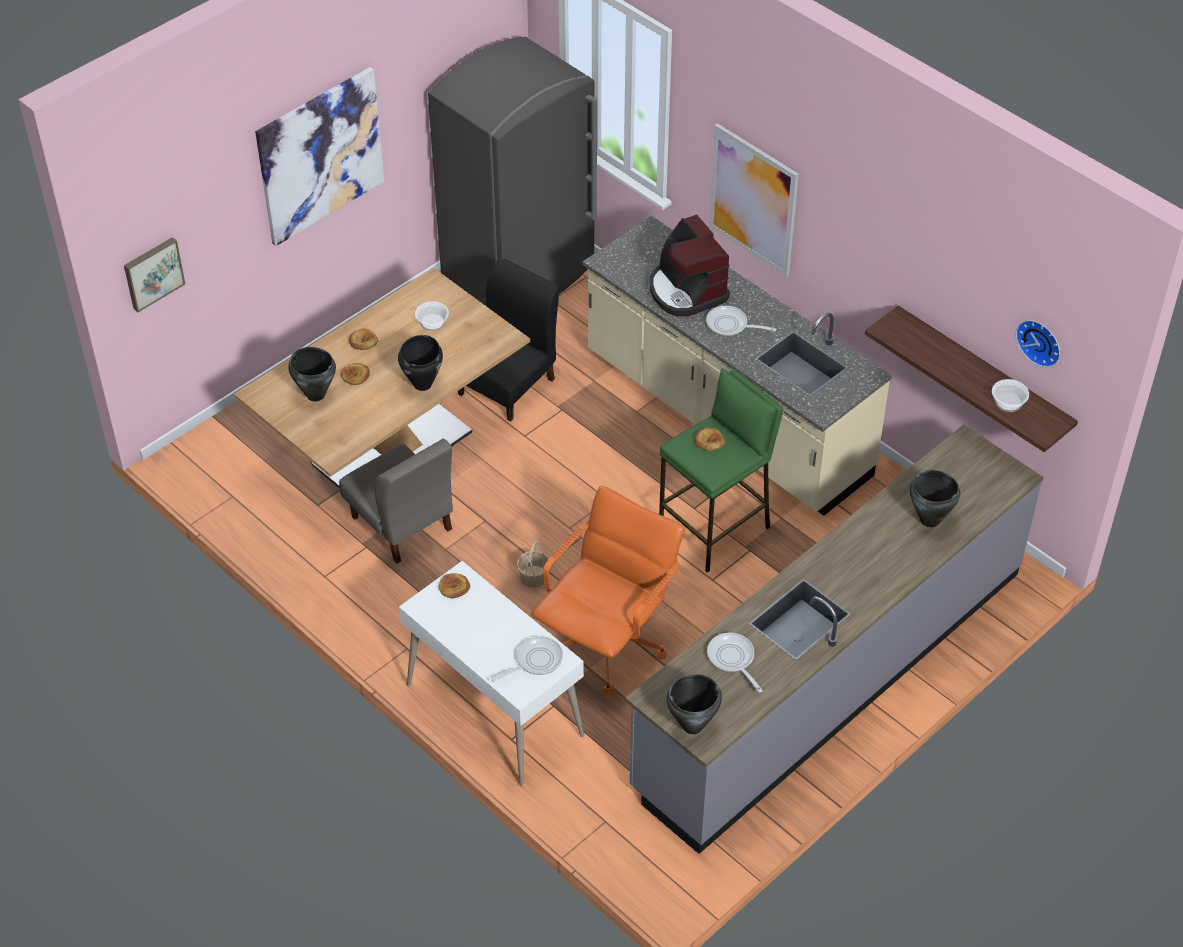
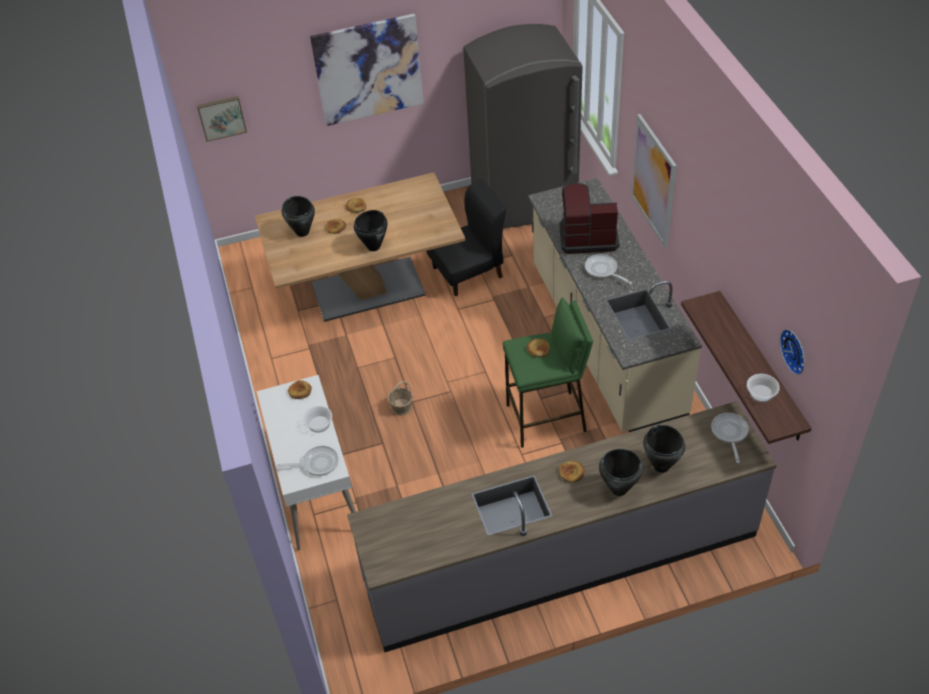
camera: 30 degrees right, 0 degrees up
(401, 524) = (341, 341): grey chair -> none
(432, 322) = (408, 208): bowl -> bowl (319, 424)
(607, 644) = (419, 472): orange office chair -> none
(686, 291) = (587, 236): coffee machine -> coffee machine turned 90 degrees clockwise
(693, 726) = (379, 555): black cooking pot -> black cooking pot (619, 489)
(732, 659) = (441, 516): frying pan -> frying pan (729, 433)
(841, 561) = (571, 472): none -> bread

